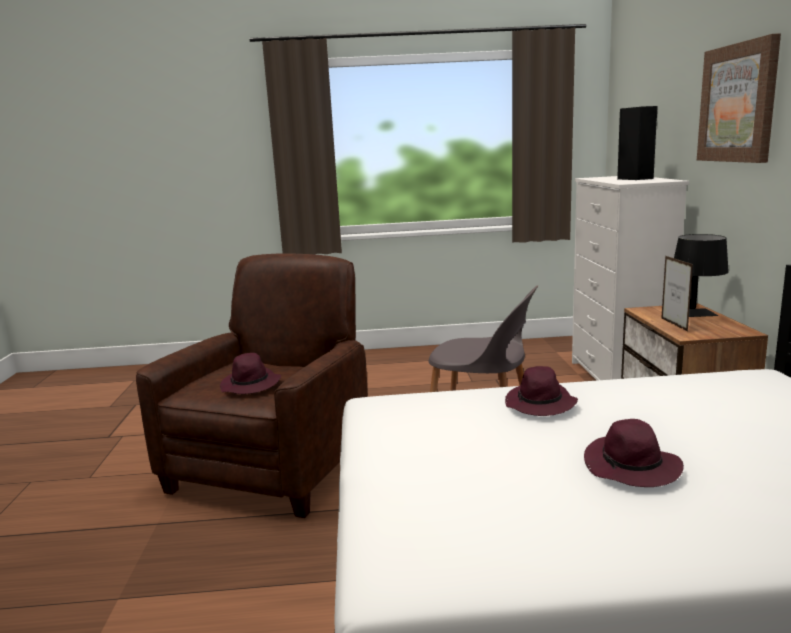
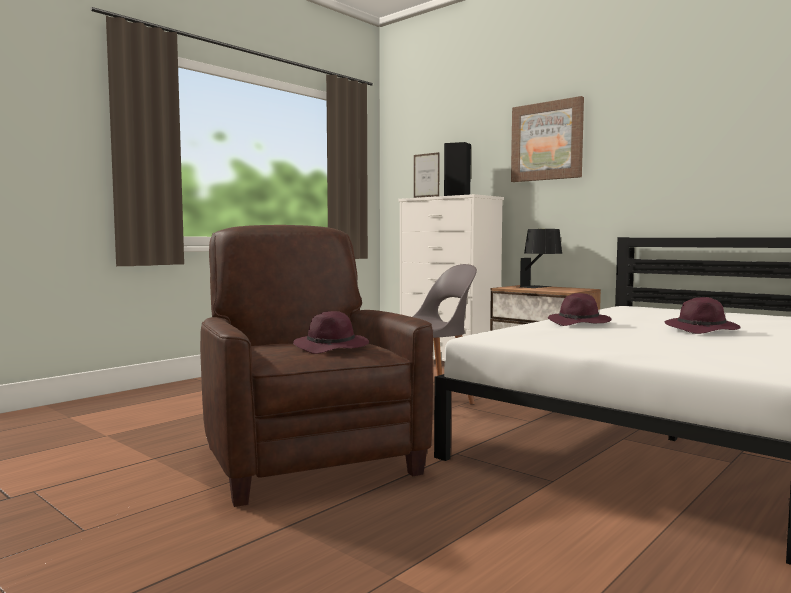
camera: 45 degrees left, 10 degrees down
(674, 324) = (545, 289): picture frame -> picture frame (426, 197)

